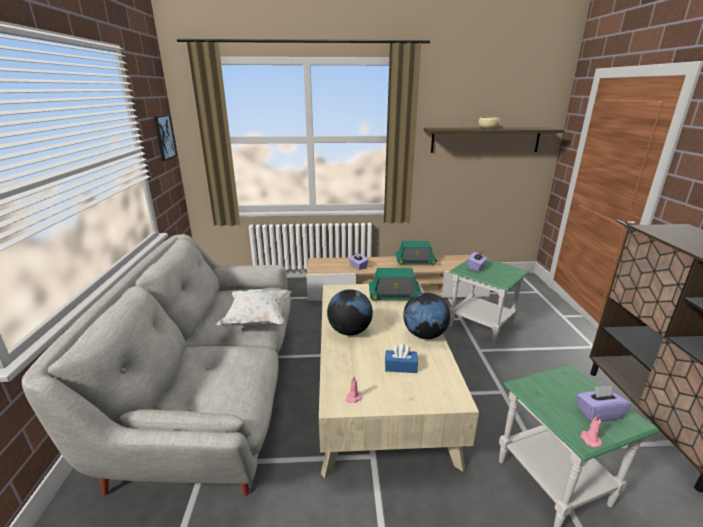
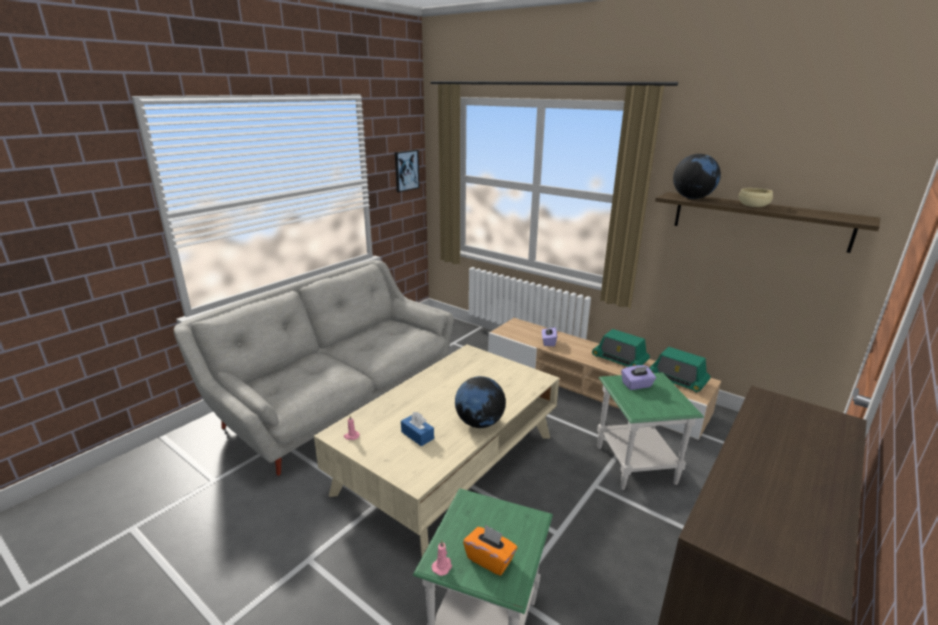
camera: 40 degrees right, 0 degrees up
(257, 319) = (382, 352): white pillow -> none
(350, 331) = (425, 390): globe -> globe (692, 198)
(394, 296) = (512, 379): radio -> radio (677, 380)
(598, 413) = (490, 559): purple tissue box -> orange tissue box

